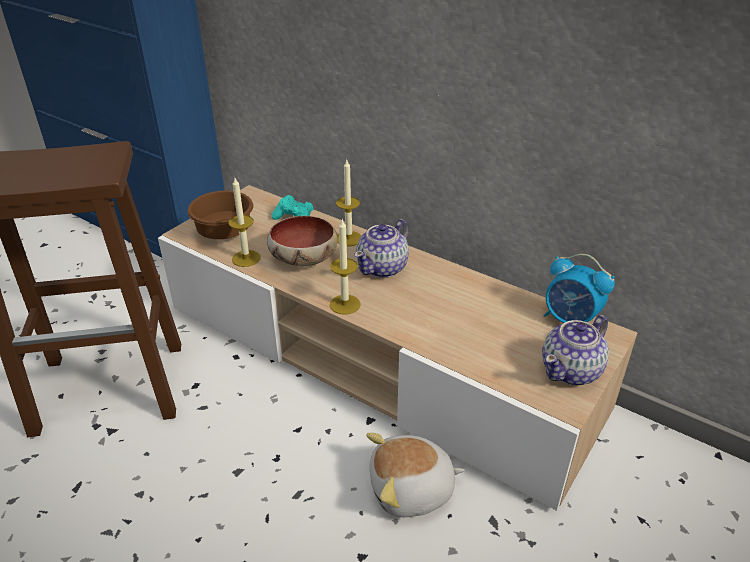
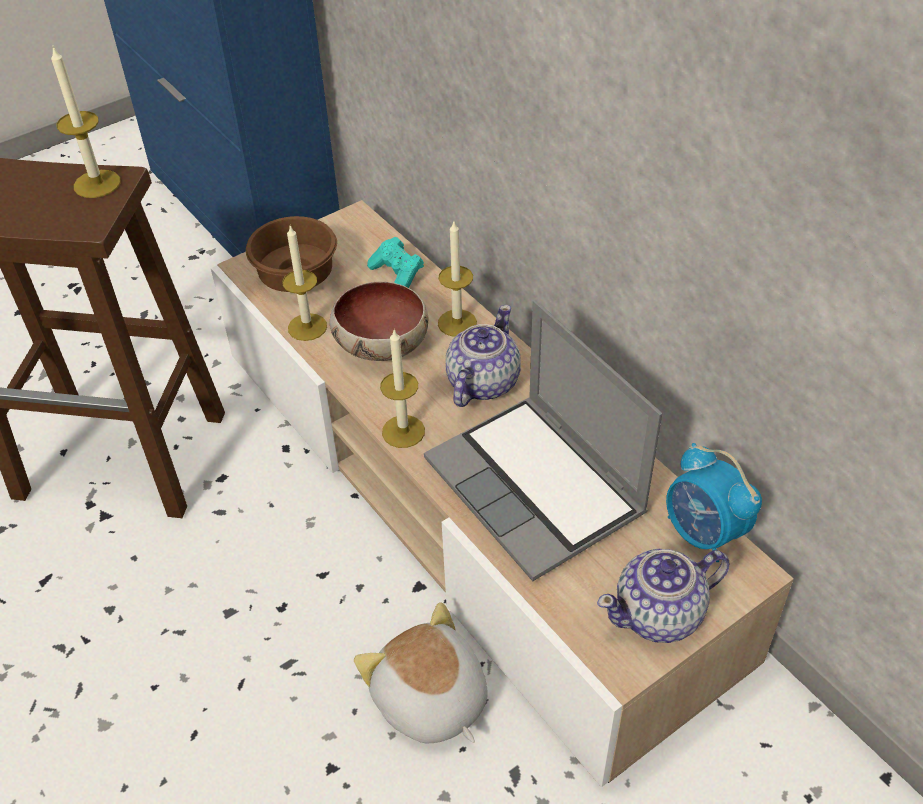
camera: 20 degrees right, 10 degrees up
(96, 153) = (97, 184): none -> candle
(383, 267) = (482, 383): teapot -> teapot turned 150 degrees clockwise
(411, 490) = (429, 700): plush toy -> plush toy turned 45 degrees clockwise
(453, 317) = (538, 488): none -> laptop

